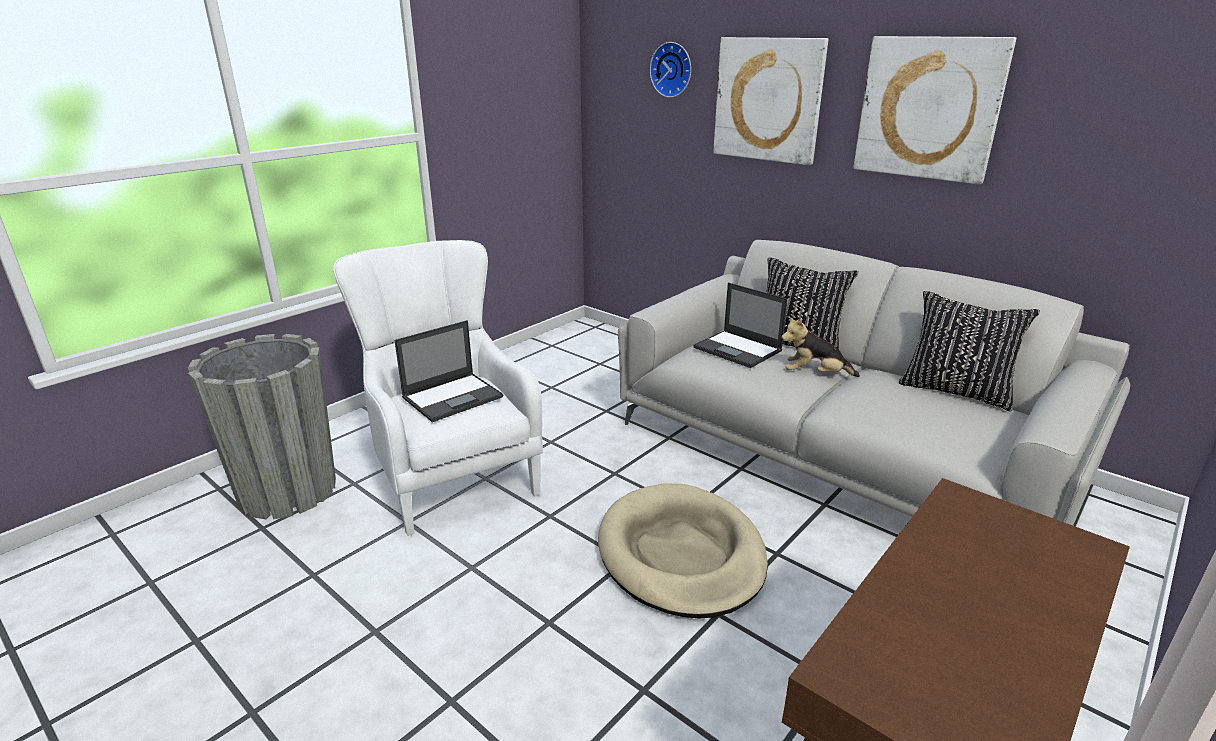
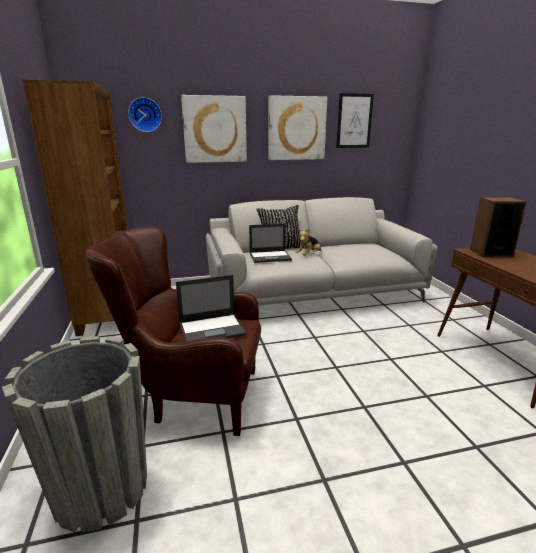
camera: 55 degrees left, 5 degrees down
(451, 473) = (190, 396): white armchair -> brown armchair
(453, 397) = (212, 329): laptop -> laptop turned 75 degrees clockwise
(560, 346) = (109, 311): none -> brown bookcase
(681, 554) = (344, 351): beige dog bed -> none
(955, 391) = (352, 243): black pillow -> none
(997, 530) = (490, 253): none -> speaker
(1093, 100) = (354, 121): none -> picture

